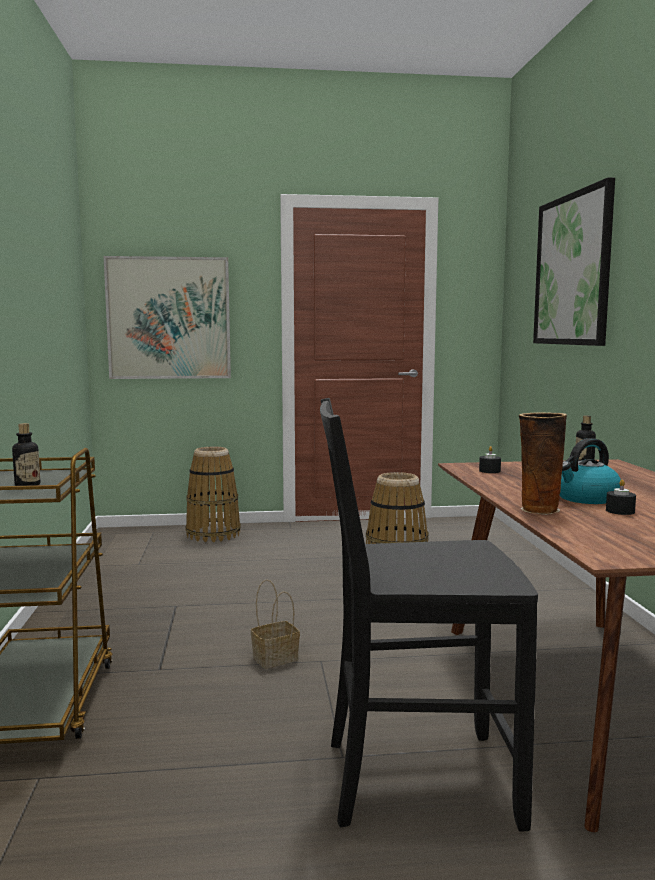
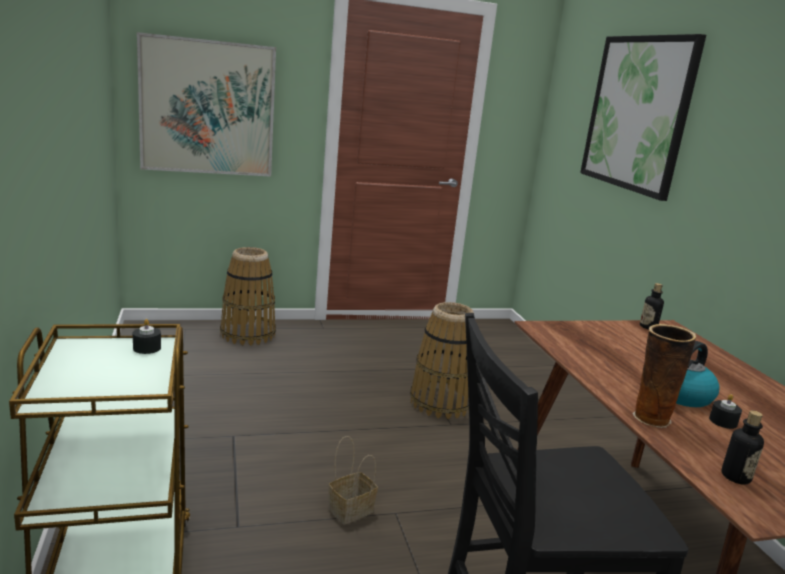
camera: 10 degrees left, 10 degrees up
(27, 485) = (119, 374): bottle -> bottle (735, 477)
(489, 471) = (570, 339): black candle -> black candle (147, 348)

